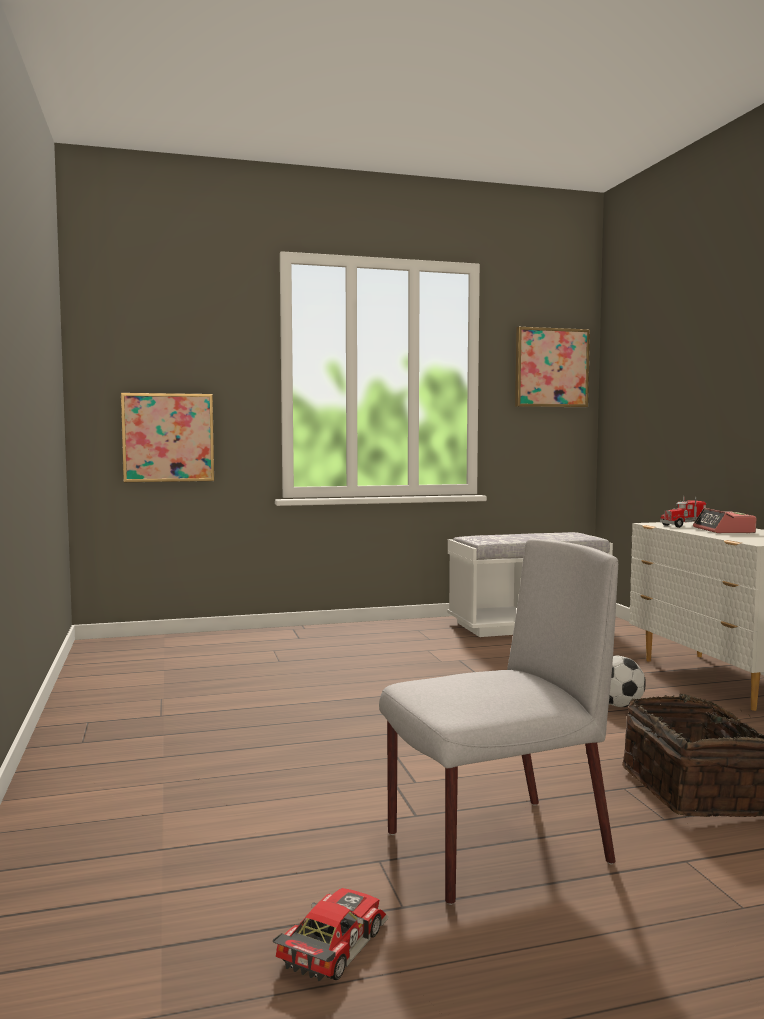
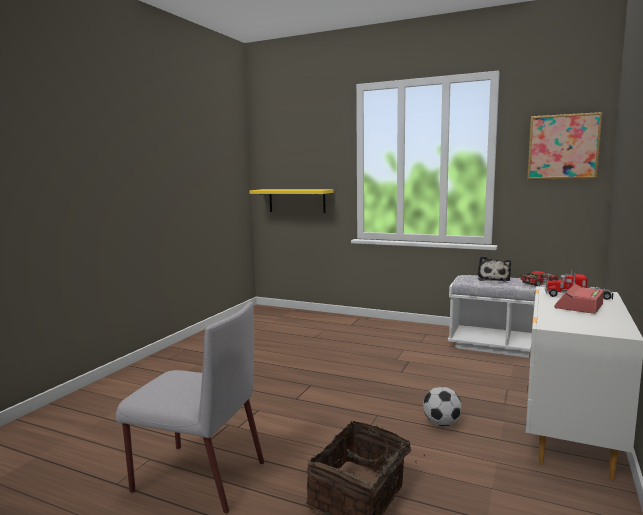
camera: 40 degrees right, 5 degrees up
(168, 437) = (297, 200): picture -> yellow shelf
(330, 944) = (69, 485): toy car -> toy car (538, 283)
(508, 536) = (493, 279): none -> plush toy

